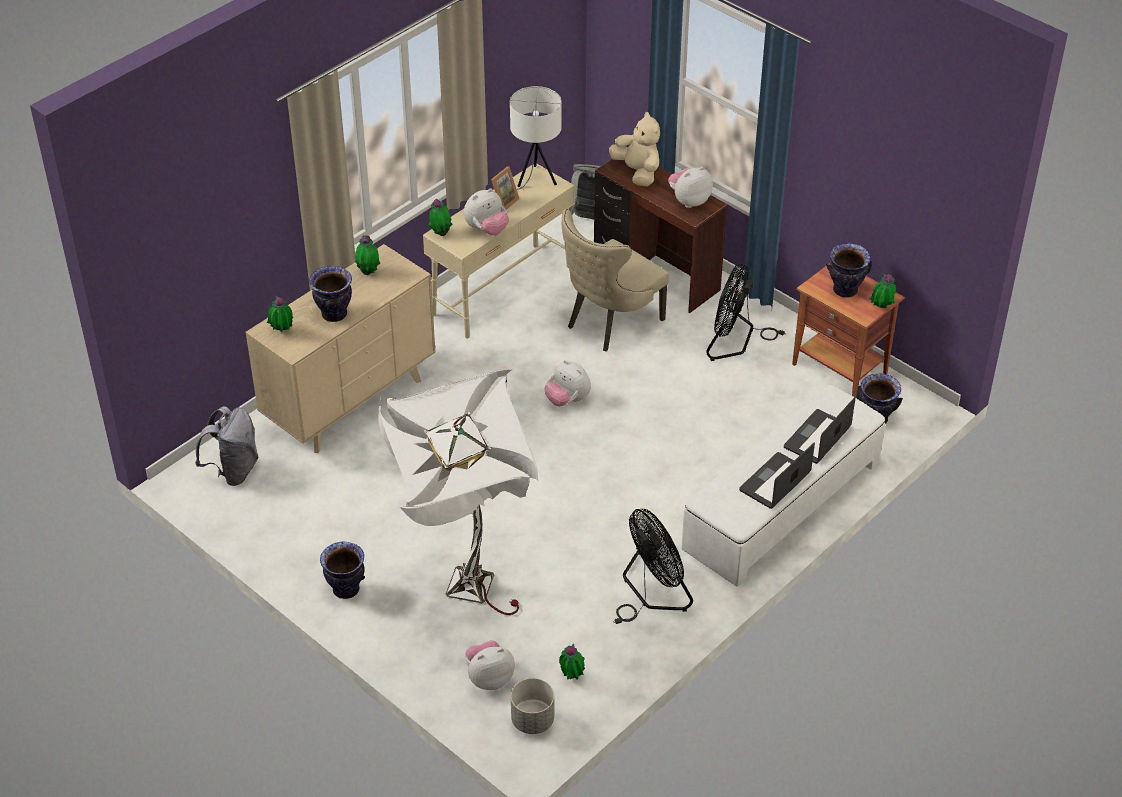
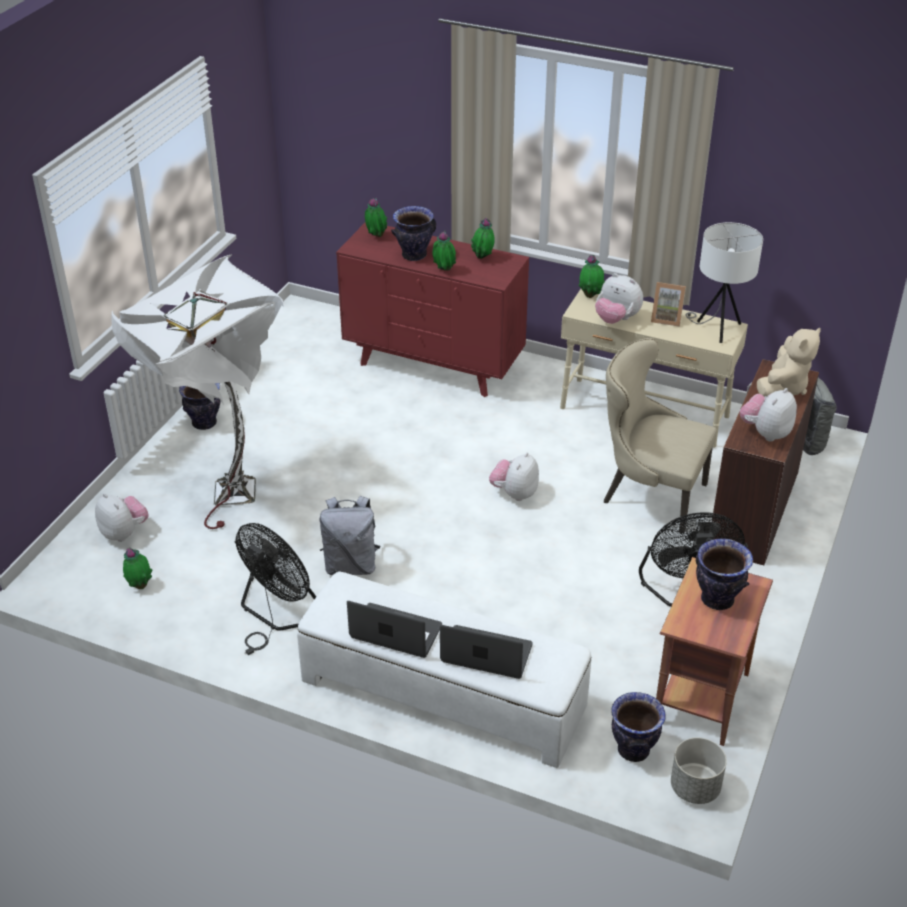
camera: 70 degrees right, 5 degrees down
(233, 470) = (318, 329): grey backpack -> grey backpack (351, 565)
(350, 402) = (433, 365): beige dresser -> red dresser
(532, 720) = (79, 573): grey planter -> grey planter (695, 787)
(648, 590) = (272, 613): black fan -> black fan turned 90 degrees counterclockwise
(689, 201) = (765, 433): plush toy -> plush toy turned 90 degrees counterclockwise
(881, 308) = (706, 639): potted plant -> potted plant (443, 271)

